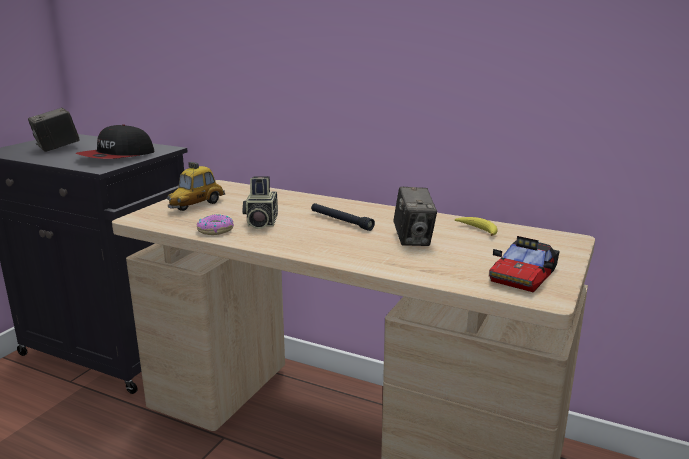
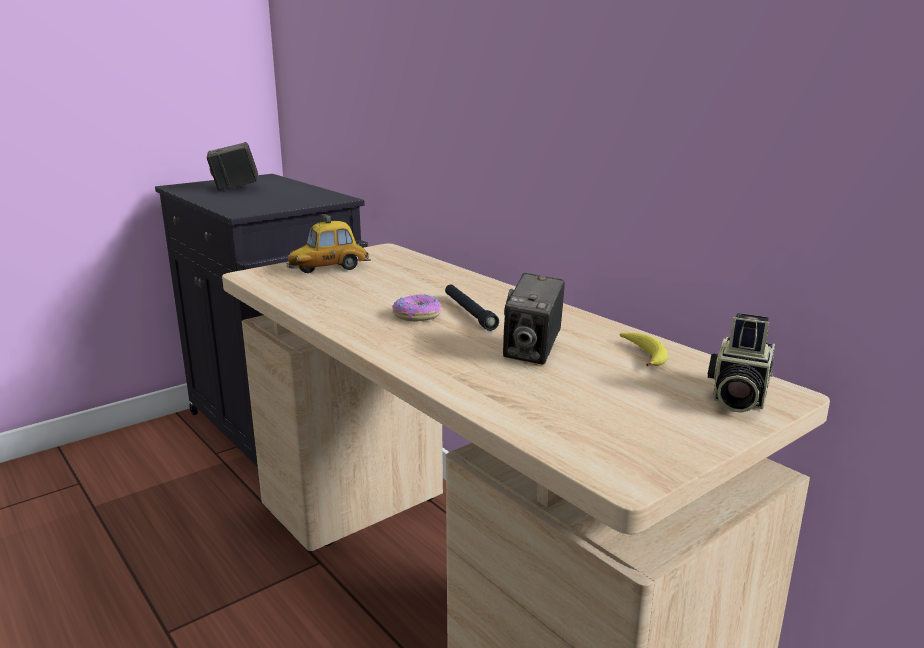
camera: 25 degrees right, 0 degrees up
(117, 156) = (277, 202): cap -> none
(215, 230) = (310, 300): donut -> donut (417, 315)
(260, 222) = (371, 299): camera -> camera (736, 397)
(524, 275) = (632, 433): toy car -> none

